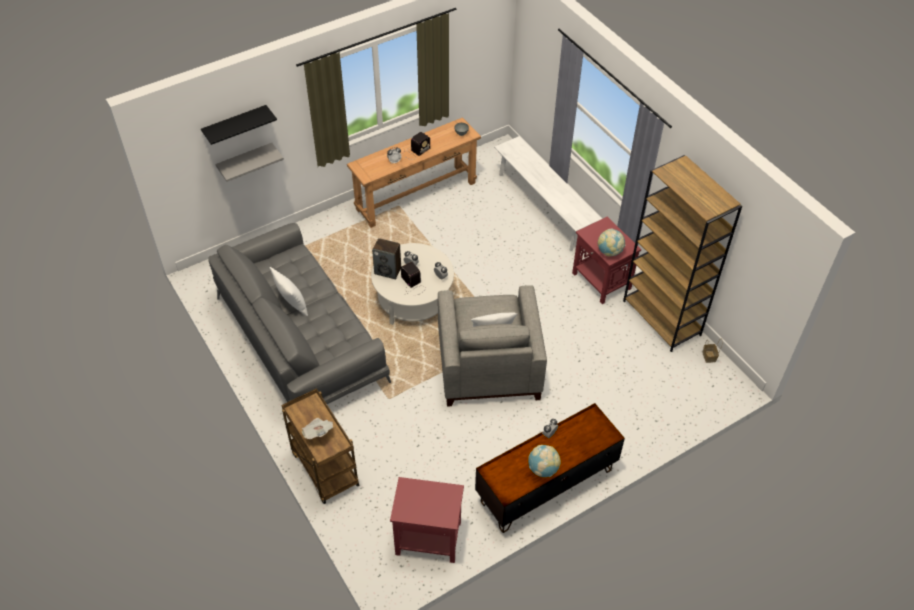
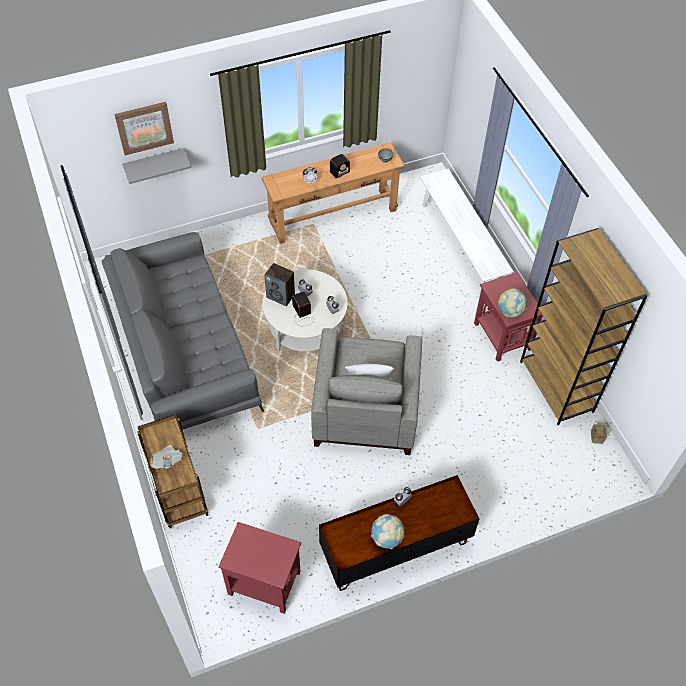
camera: 10 degrees right, 5 degrees up
(235, 125) = (144, 127): black shelf -> picture
(292, 304) = (177, 317): white pillow -> none

